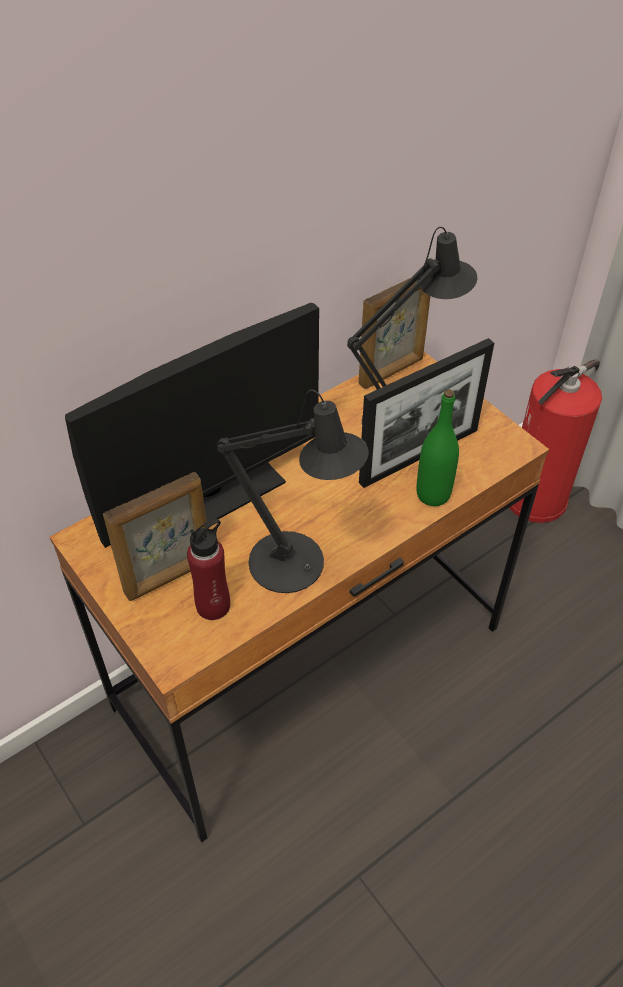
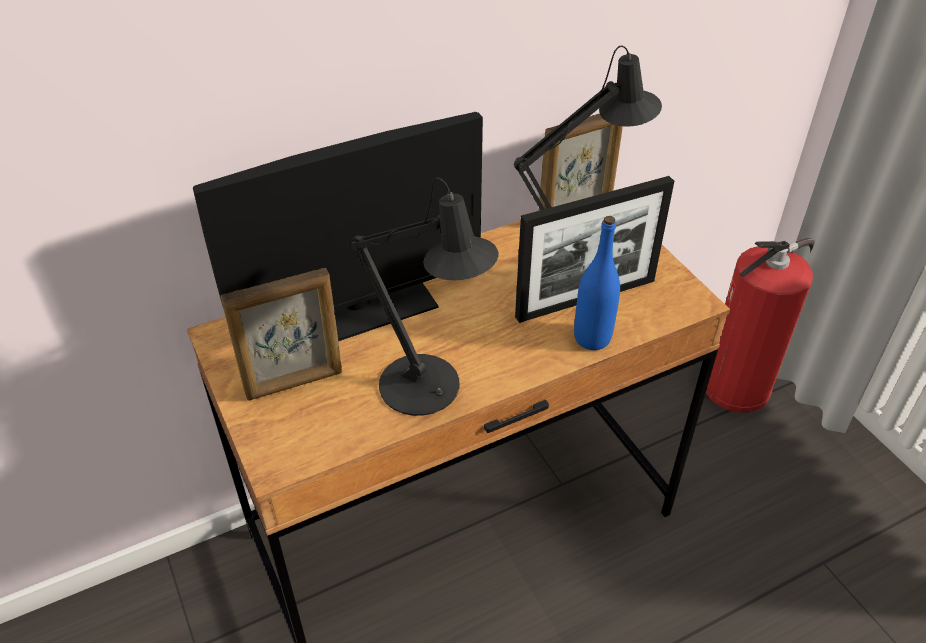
camera: 10 degrees right, 5 degrees down
(213, 605) = (332, 417): red bottle -> none
(433, 494) = (592, 338): green bottle -> blue bottle

